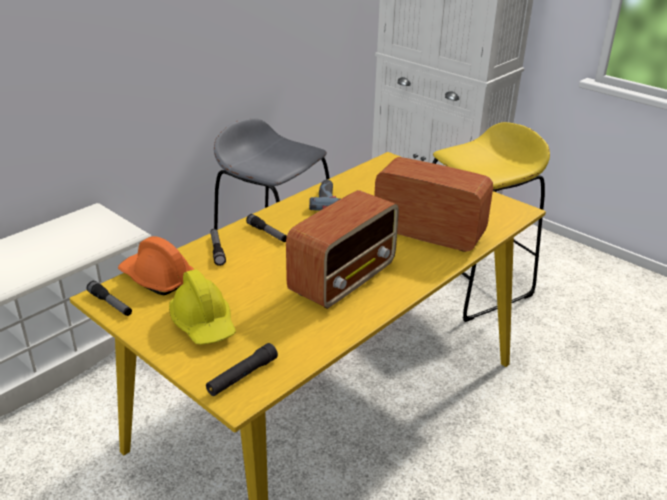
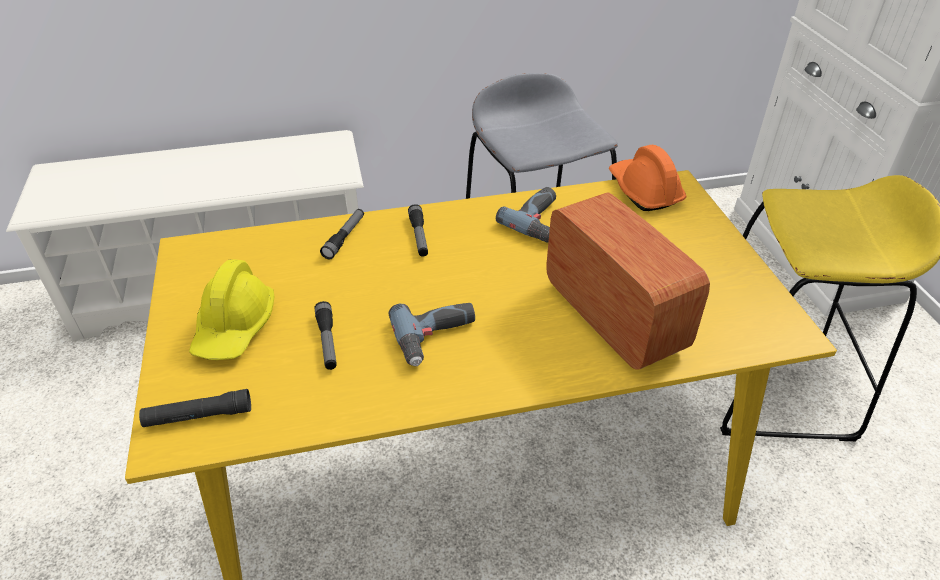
camera: 35 degrees right, 10 degrees up
(110, 304) = (183, 262): flashlight -> flashlight (327, 341)
(157, 278) = (253, 249): orange hard hat -> orange hard hat (643, 191)
(344, 279) = (437, 338): radio -> power drill

